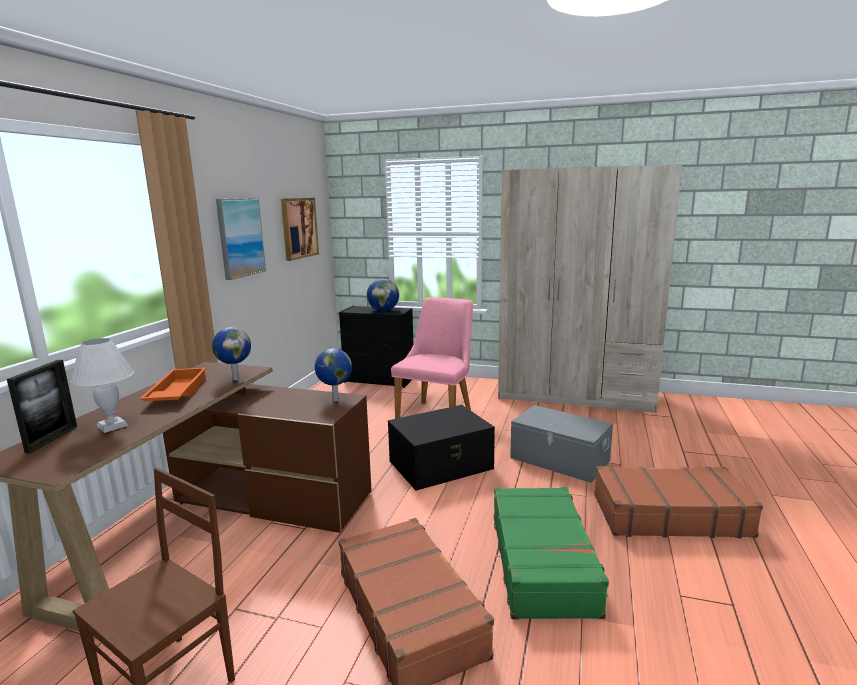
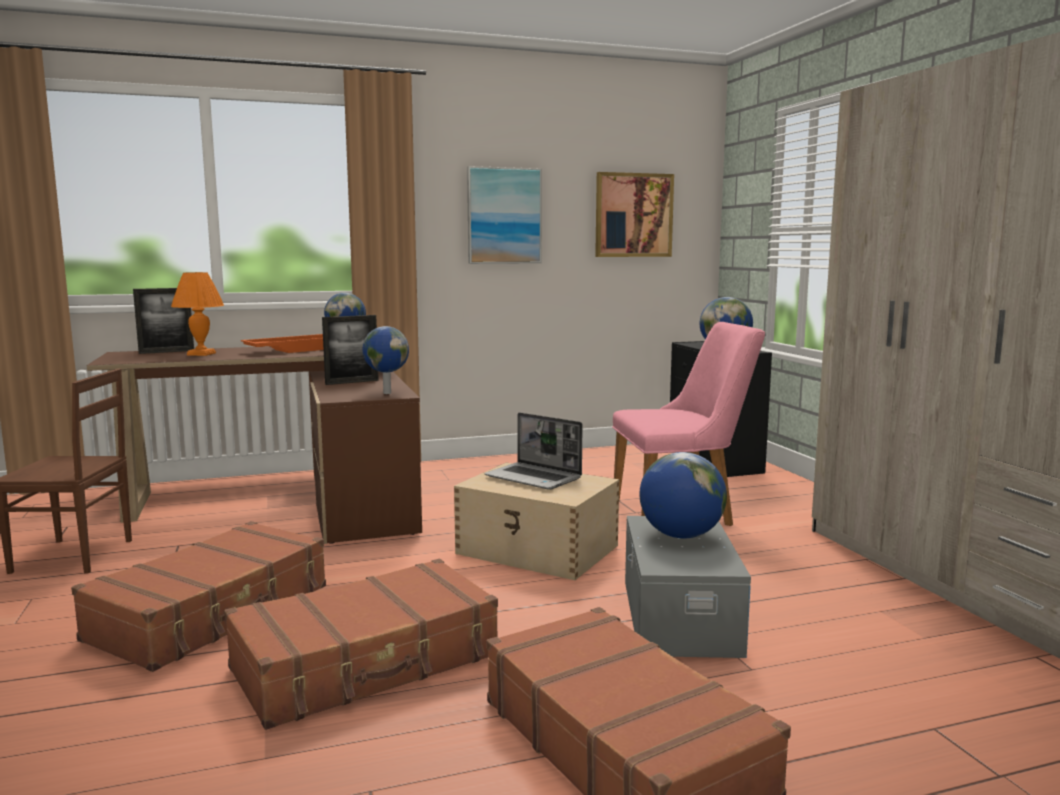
camera: 55 degrees right, 5 degrees down
(113, 426) = (202, 354): white table lamp -> orange table lamp
(269, 402) = (352, 382): none -> picture frame
(432, 422) = (534, 478): none -> laptop
(442, 465) = (538, 550): black storage box -> beige storage box
(543, 562) = (367, 663): green suitcase -> brown suitcase
(552, 419) = (681, 535): none -> globe

